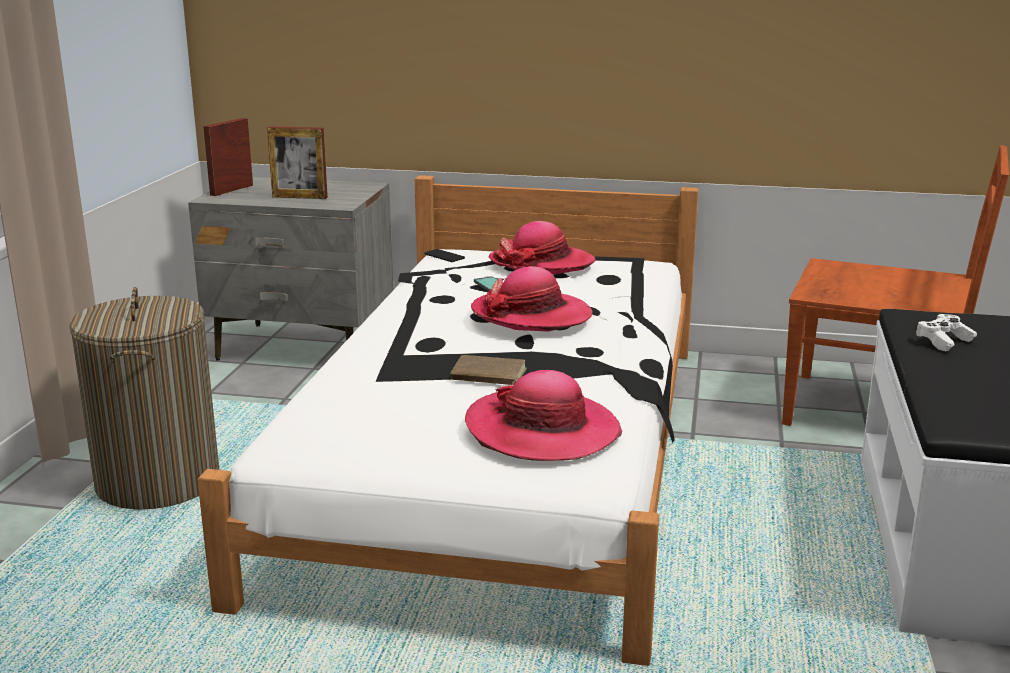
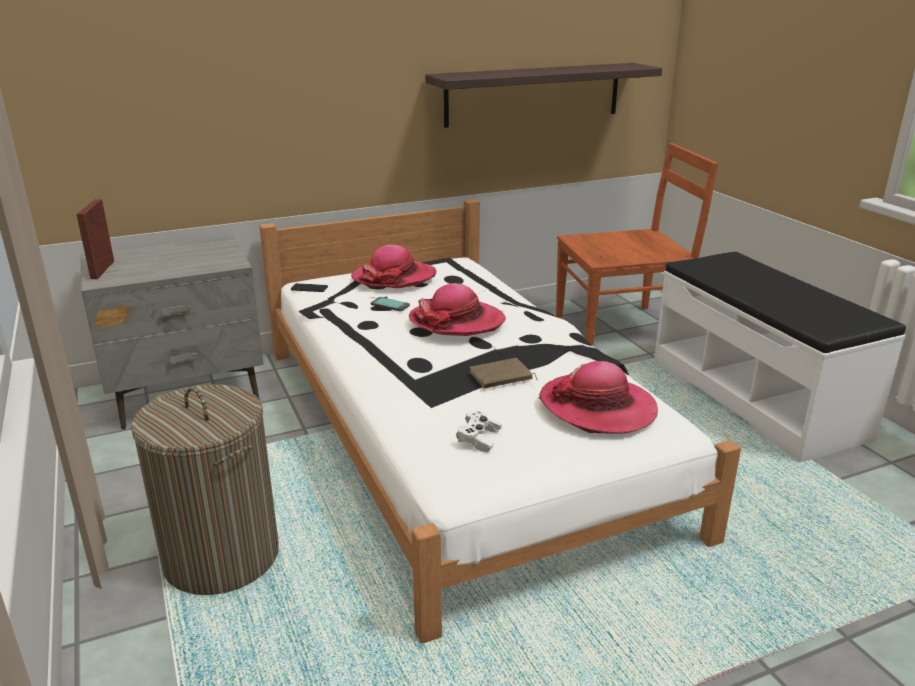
camera: 35 degrees left, 5 degrees up
(300, 197) = (181, 264): picture frame -> none
(801, 56) = (534, 94): none -> shelf
(944, 341) = (732, 277): white game controller -> white game controller (479, 439)

